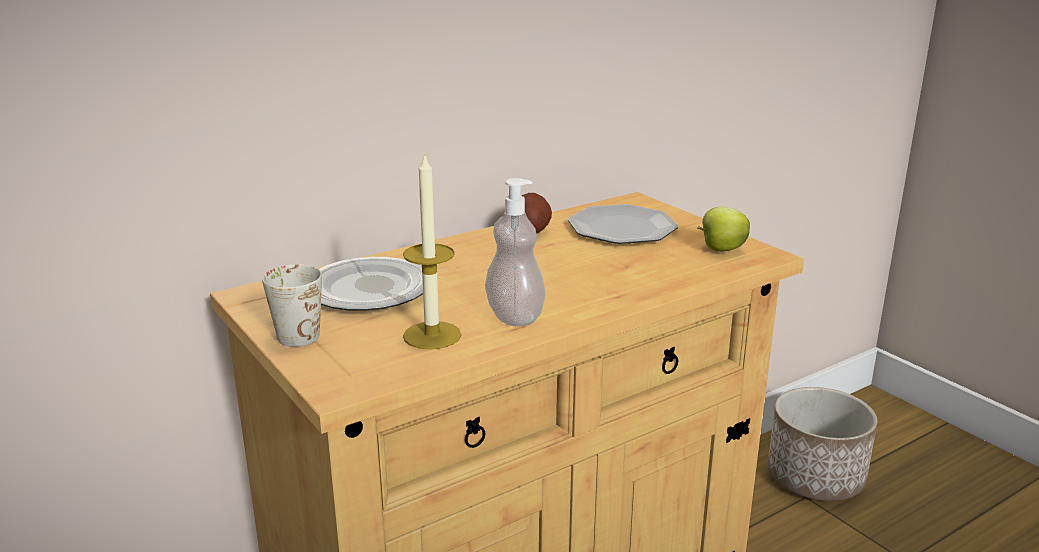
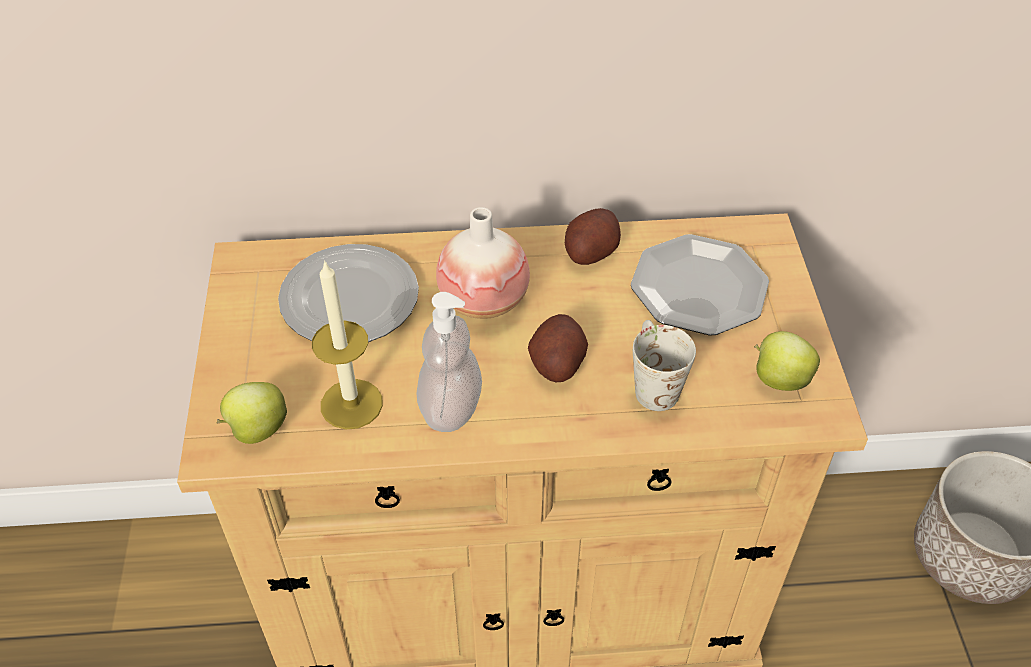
camera: 30 degrees right, 25 degrees up
(291, 332) = (236, 342): white mug -> white mug (652, 382)
(364, 369) = (256, 430): none -> apple
(478, 267) = (483, 301): none -> vase
(568, 279) = (557, 363): none -> potato

